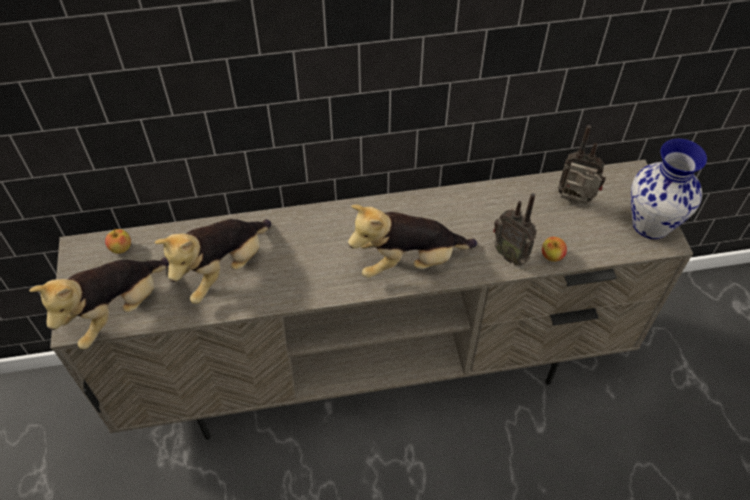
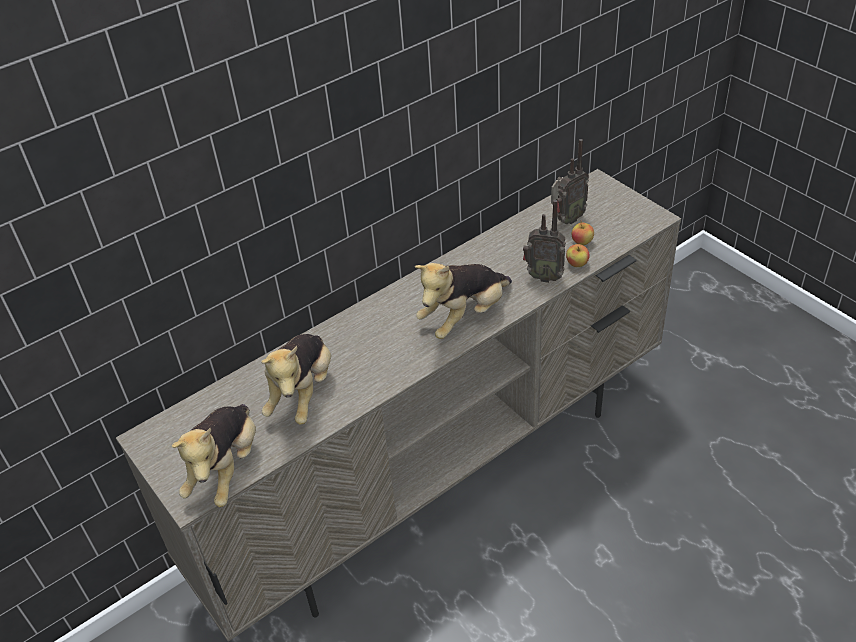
camera: 25 degrees left, 10 degrees down
(121, 248) = (188, 419): apple -> apple (582, 242)
(574, 203) = (566, 220): radio -> radio turned 150 degrees clockwise
(650, 225) = (635, 211): vase -> none

